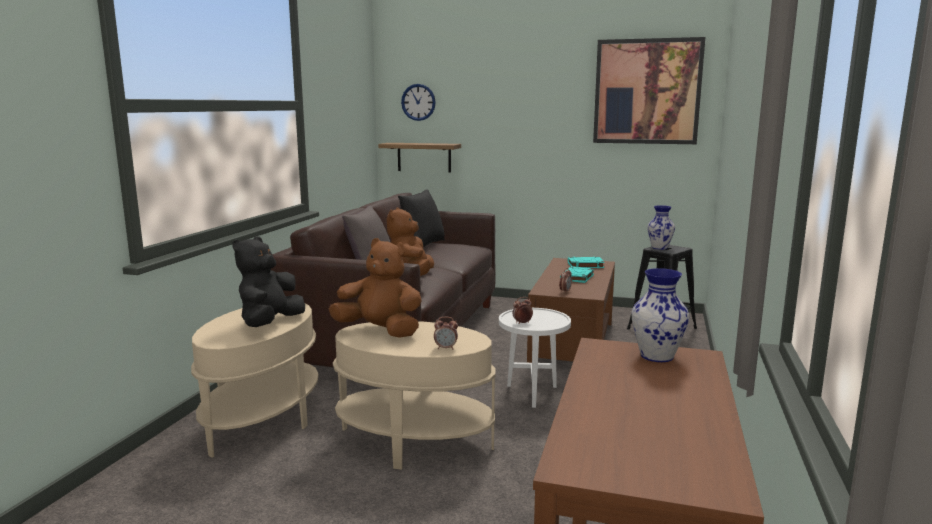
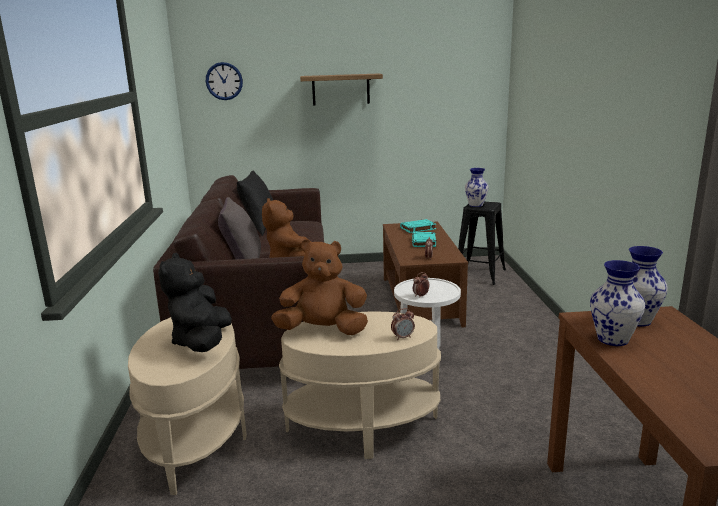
camera: 20 degrees left, 5 degrees up
(424, 157) = (235, 137): shelf -> shelf (341, 89)
(602, 367) = (612, 340): none -> vase
(647, 92) = (446, 64): picture -> none

